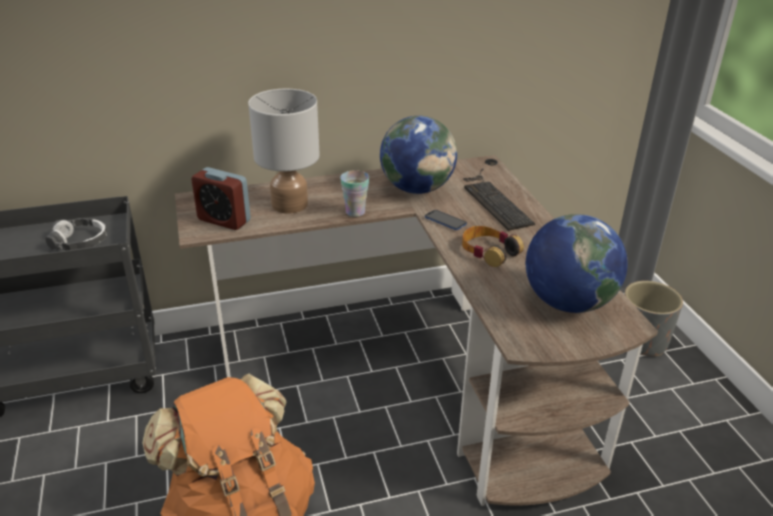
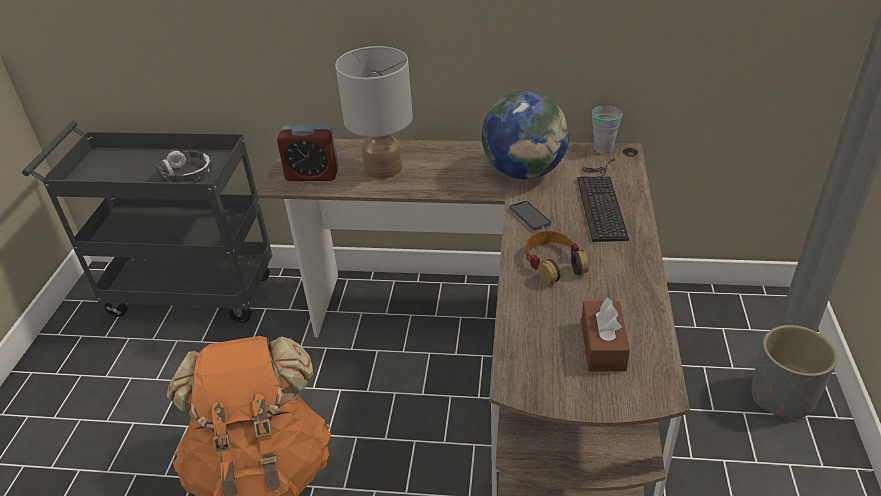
camera: 25 degrees right, 5 degrees up
(224, 220) = (312, 175): alarm clock -> alarm clock turned 45 degrees counterclockwise
(355, 212) = (442, 188): cup -> cup (603, 148)
(568, 302) = (603, 346): globe -> brown tissue box

